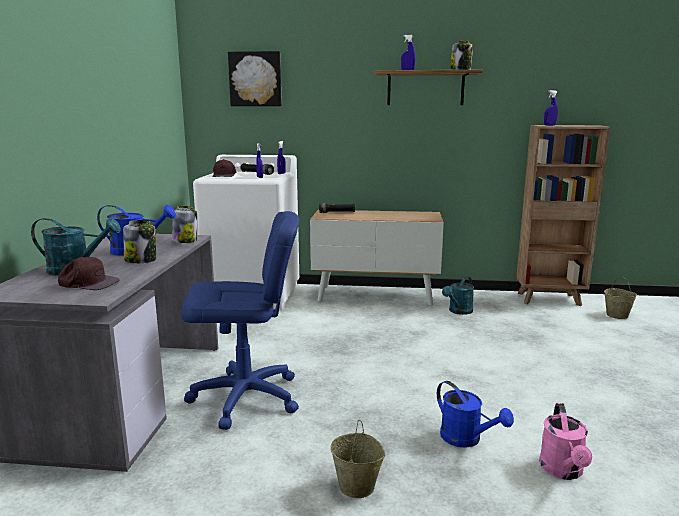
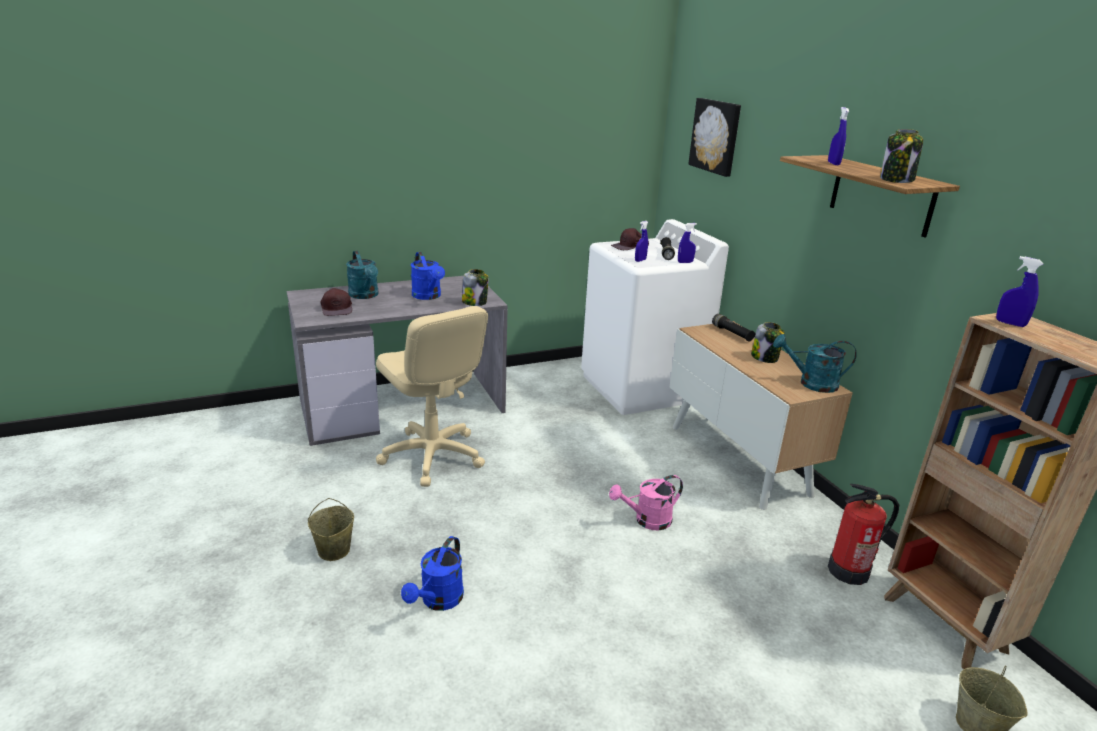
camera: 60 degrees right, 10 degrees up
(141, 260) = (404, 305): jar -> jar (765, 358)
(246, 398) = (432, 456): blue office chair -> beige office chair
(458, 311) = (767, 536): turquoise watering can -> turquoise watering can (811, 383)
(500, 303) = (849, 571): none -> fire extinguisher
(563, 471) = (415, 683): pink watering can -> pink watering can (647, 521)

